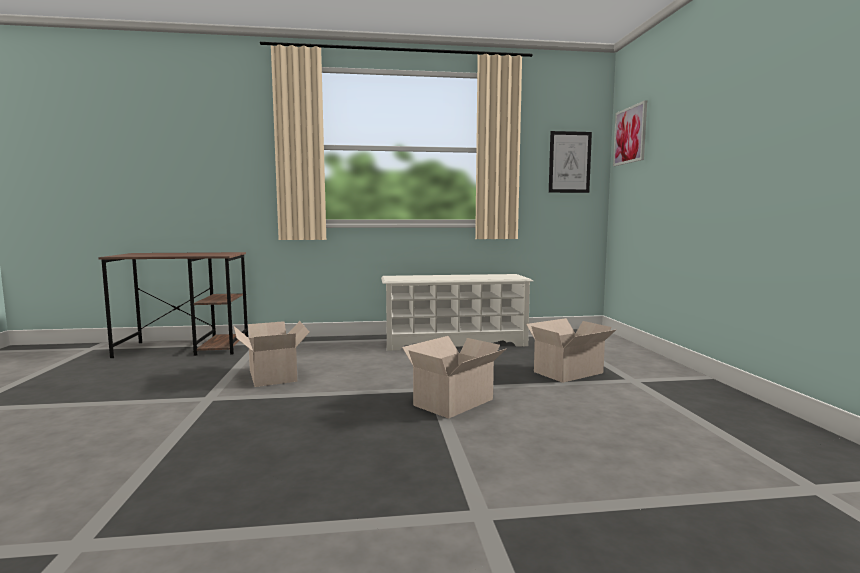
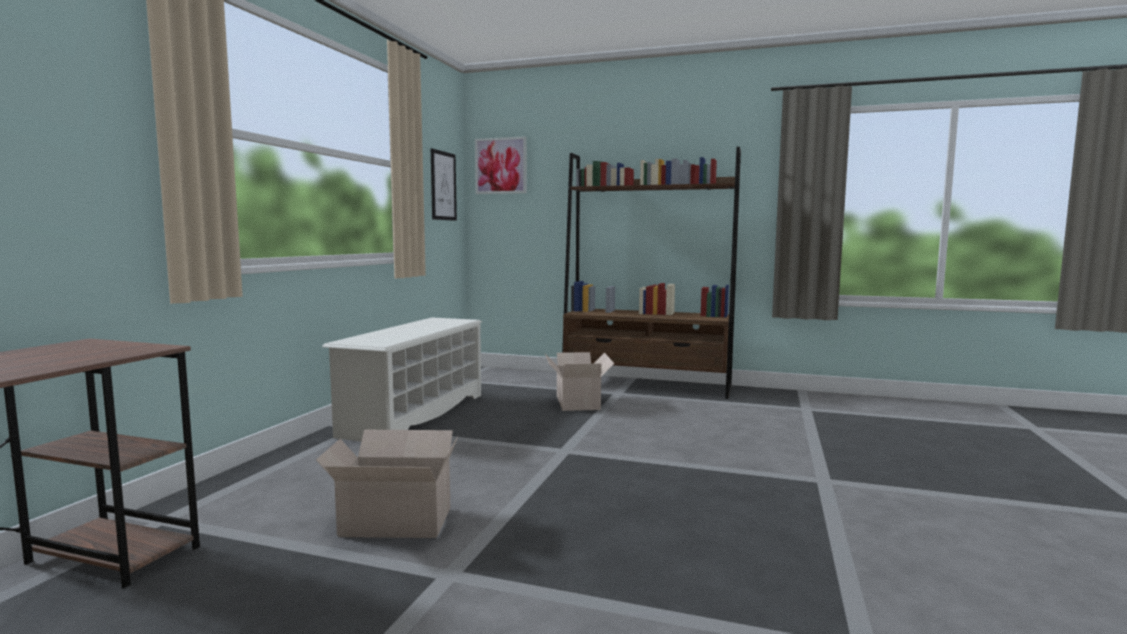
camera: 65 degrees left, 0 degrees up
(455, 402) = (611, 449): cardboard box -> none
(692, 386) = (646, 385): none -> brown bookcase

